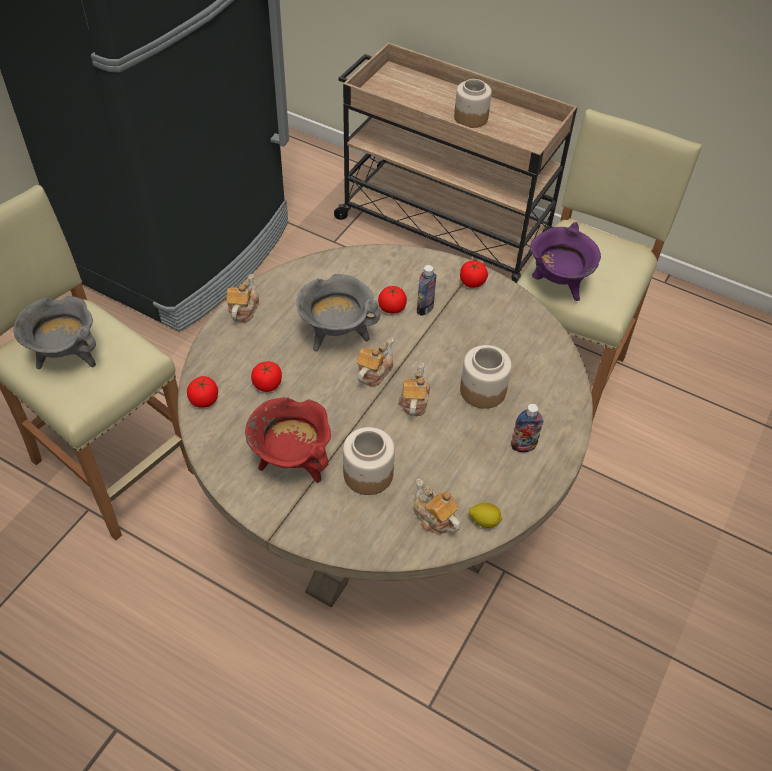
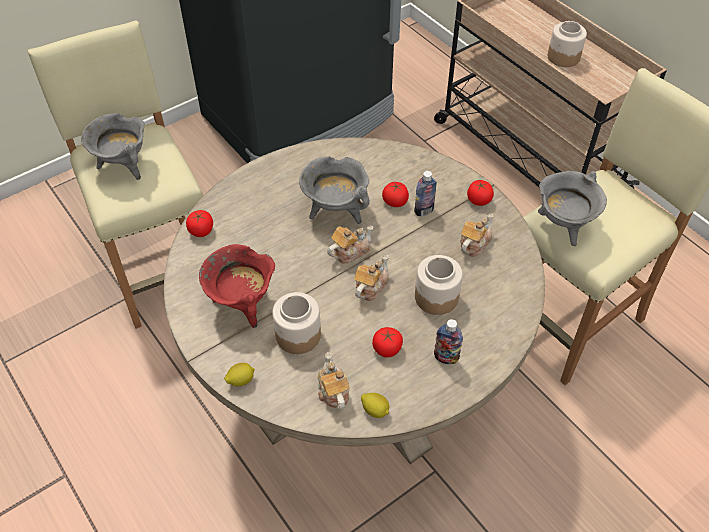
camera: 25 degrees right, 0 degrees up
(243, 309) = (271, 167): teapot -> teapot (474, 243)
(267, 384) = (257, 234): tomato -> tomato (387, 349)
(334, 540) = (240, 380): none -> lemon
(558, 284) = (563, 226): purple cooking pot -> grey cooking pot

